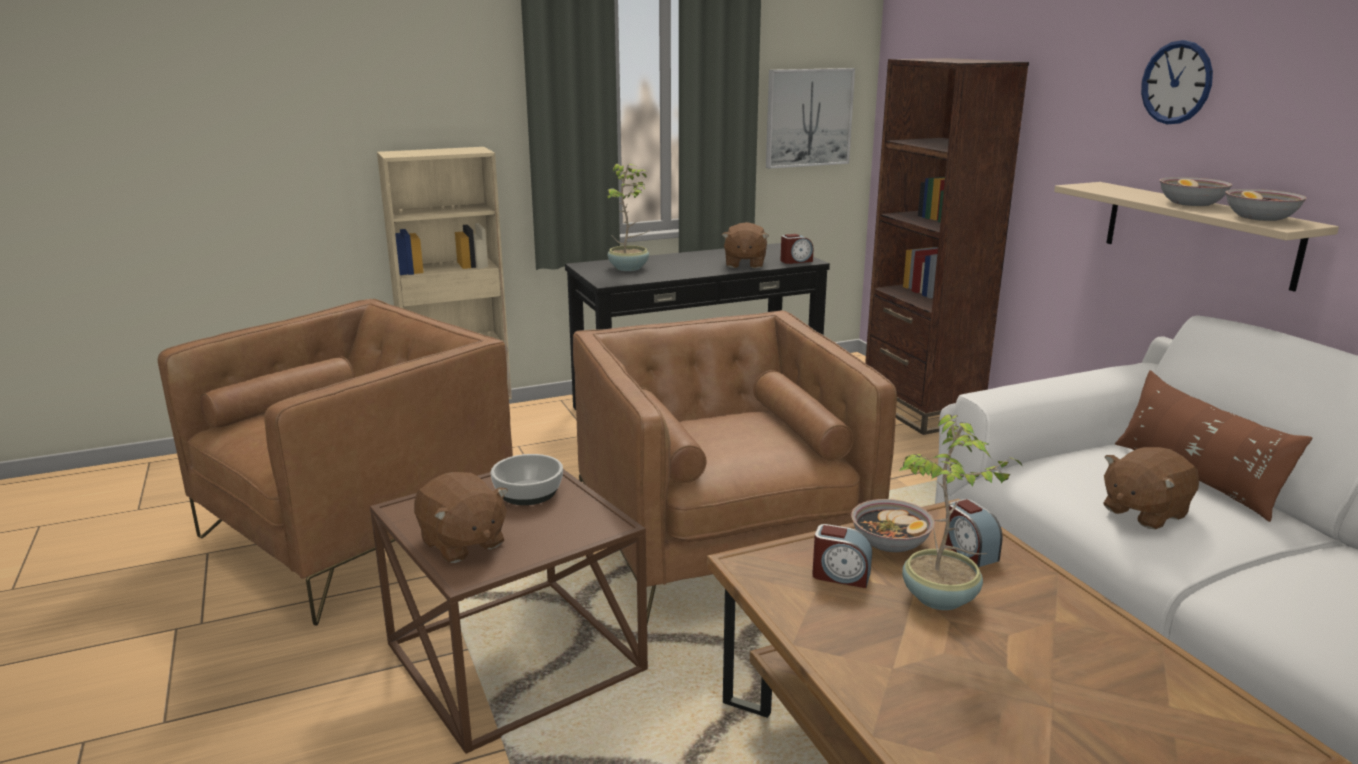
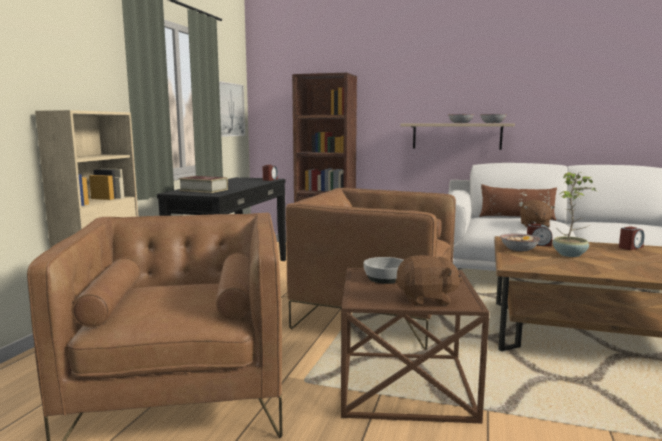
camera: 50 degrees left, 10 degrees down
(629, 268) = (203, 190): potted plant -> book
(744, 264) = (252, 182): brown plush toy -> none
(840, 575) = (538, 259): alarm clock -> alarm clock (630, 247)
(1176, 82) = (436, 79): wall clock -> none

